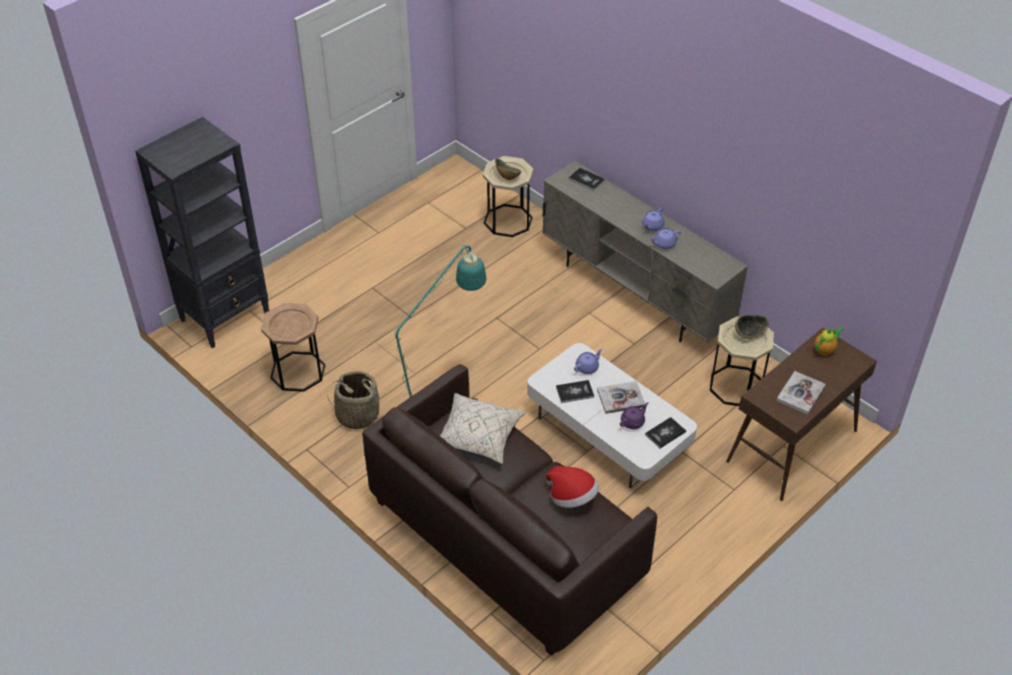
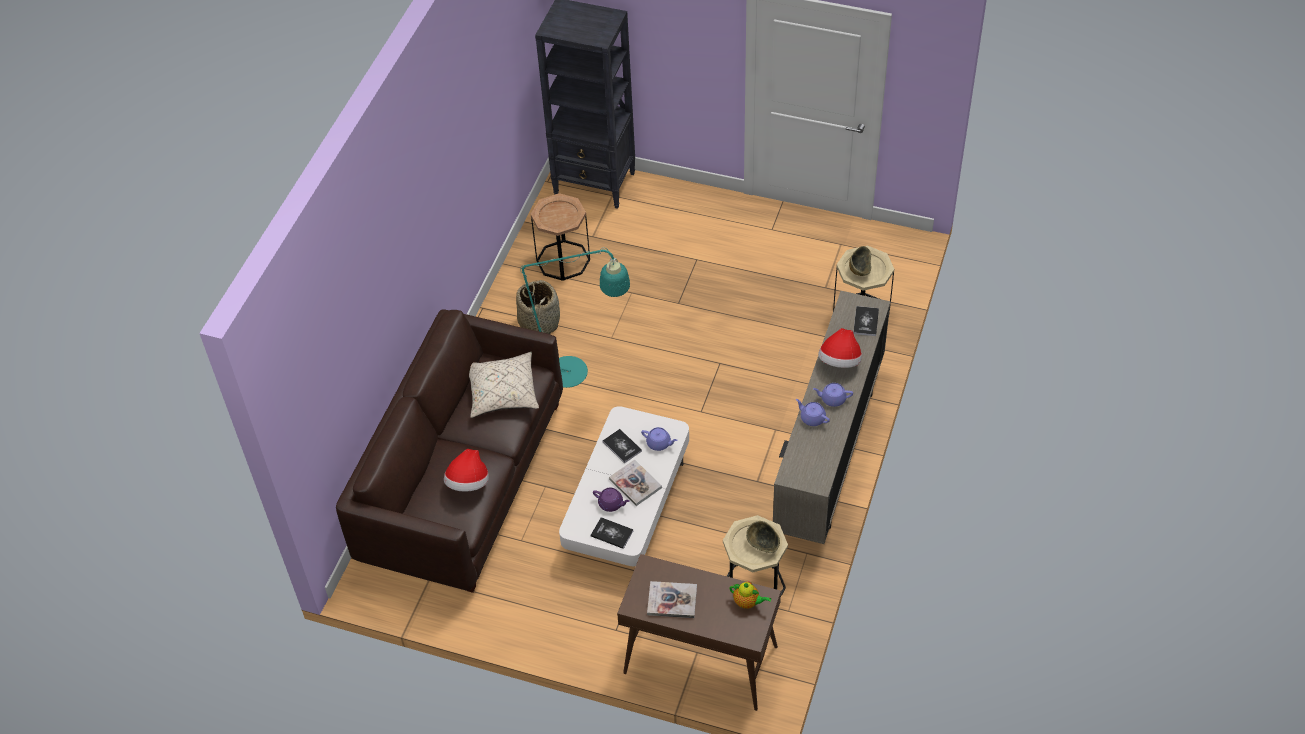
camera: 65 degrees right, 5 degrees up
(617, 208) = (840, 361): none -> hat

